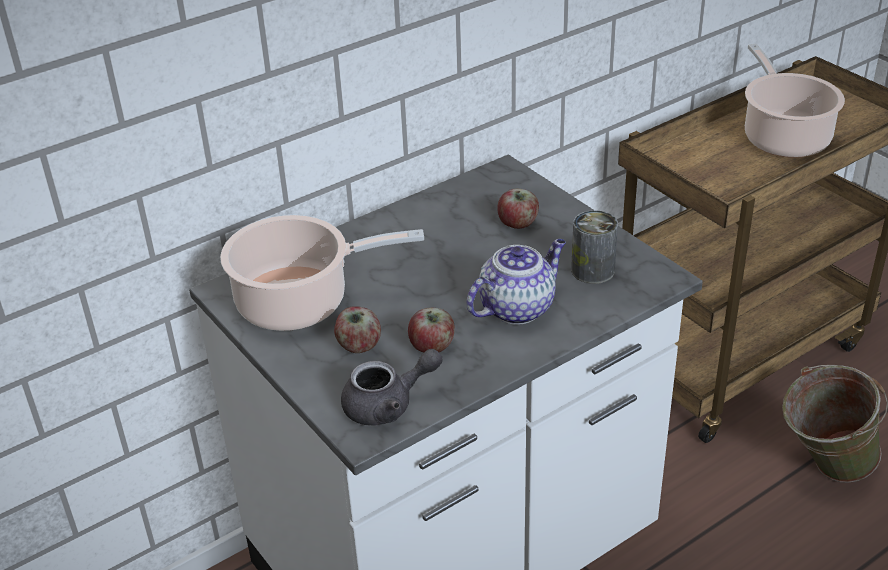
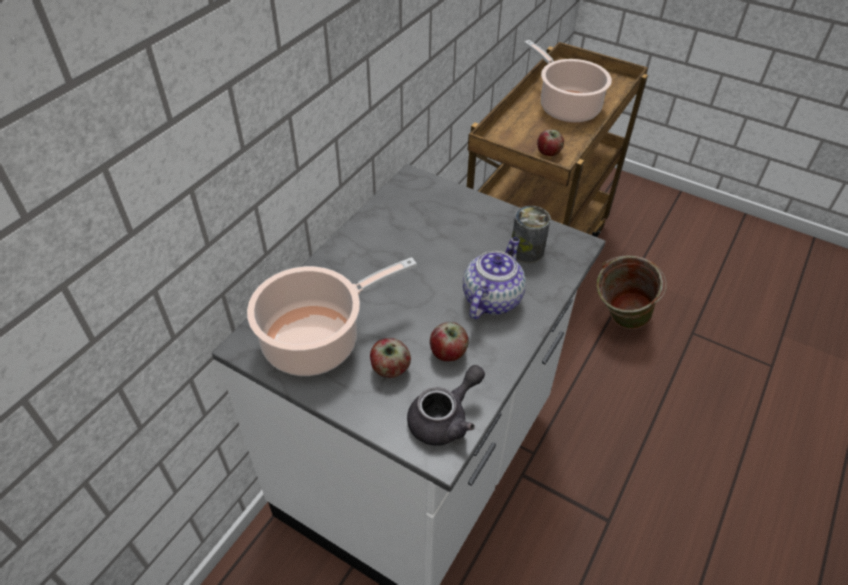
camera: 25 degrees left, 10 degrees up
(518, 224) = (449, 224): apple -> apple (549, 153)

